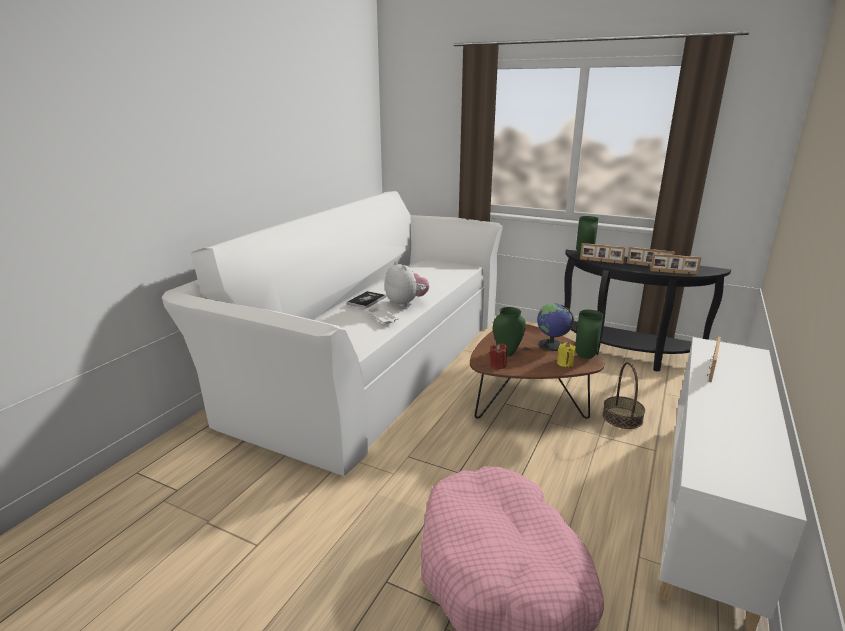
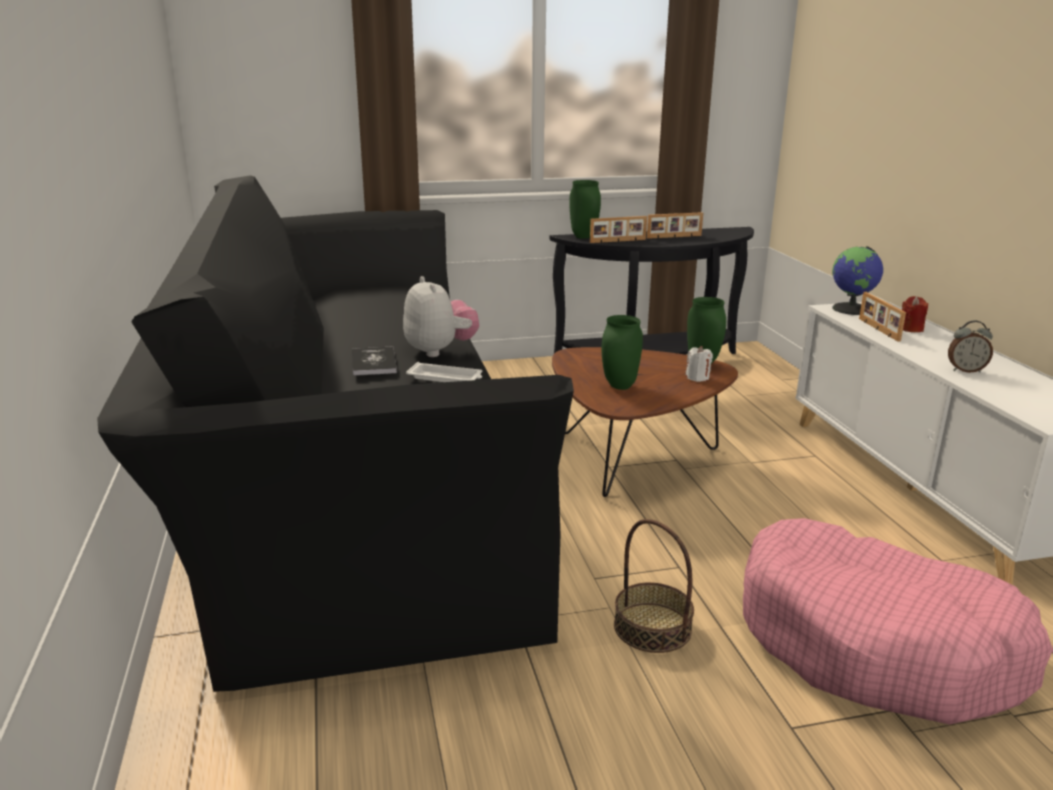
camera: 40 degrees left, 0 degrees up
(369, 362) = (347, 482): white sofa -> black sofa
(406, 303) = (440, 351): plush toy -> plush toy turned 45 degrees clockwise
(497, 365) = (635, 403): red candle -> red candle (911, 329)
(551, 345) = (649, 363): globe -> globe (852, 309)
(565, 363) = (697, 377): yellow candle -> white candle
(622, 418) = (743, 435): basket -> basket (652, 627)
(673, 272) = (711, 239): picture frame -> none
(719, 419) = (965, 370): none -> alarm clock

